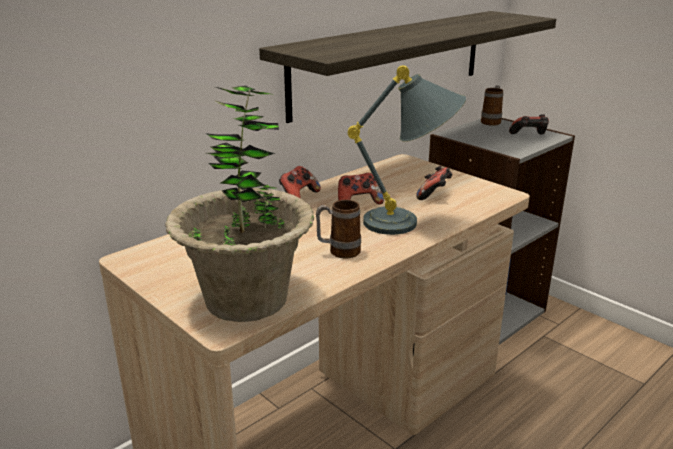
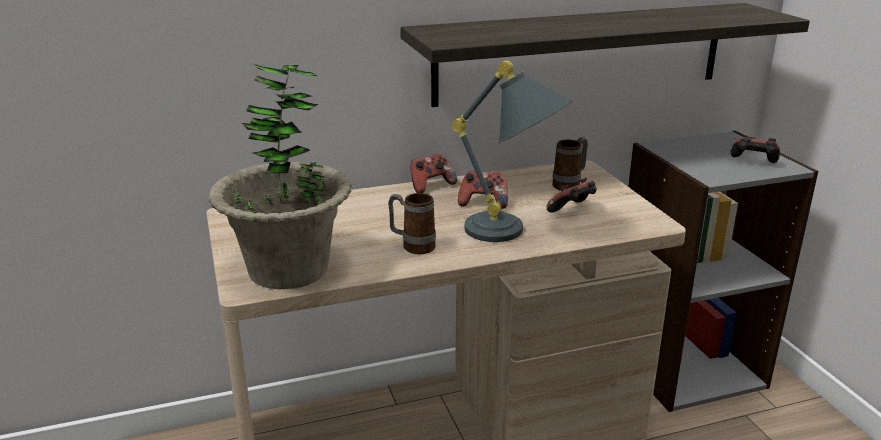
camera: 25 degrees right, 0 degrees up
(491, 121) = (727, 138): mug -> mug (570, 185)

